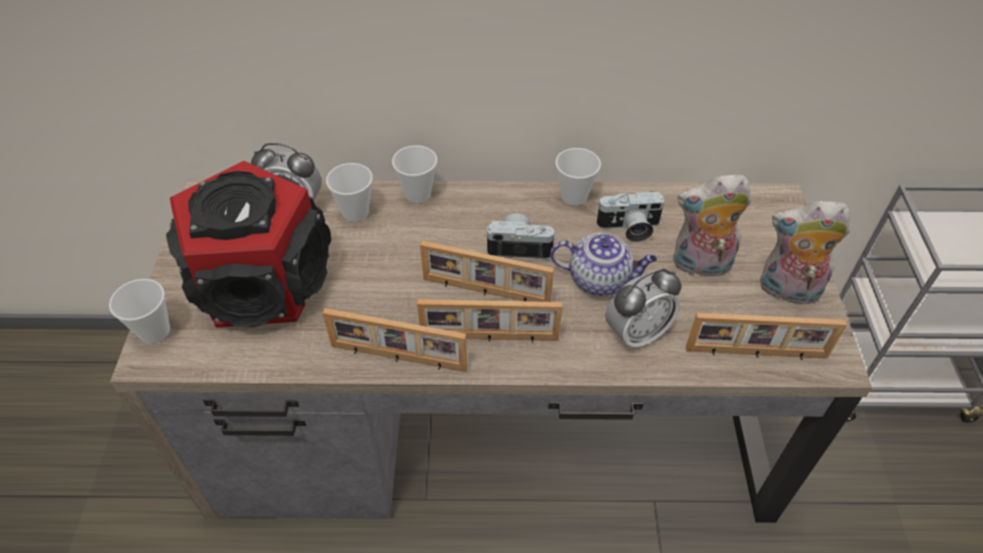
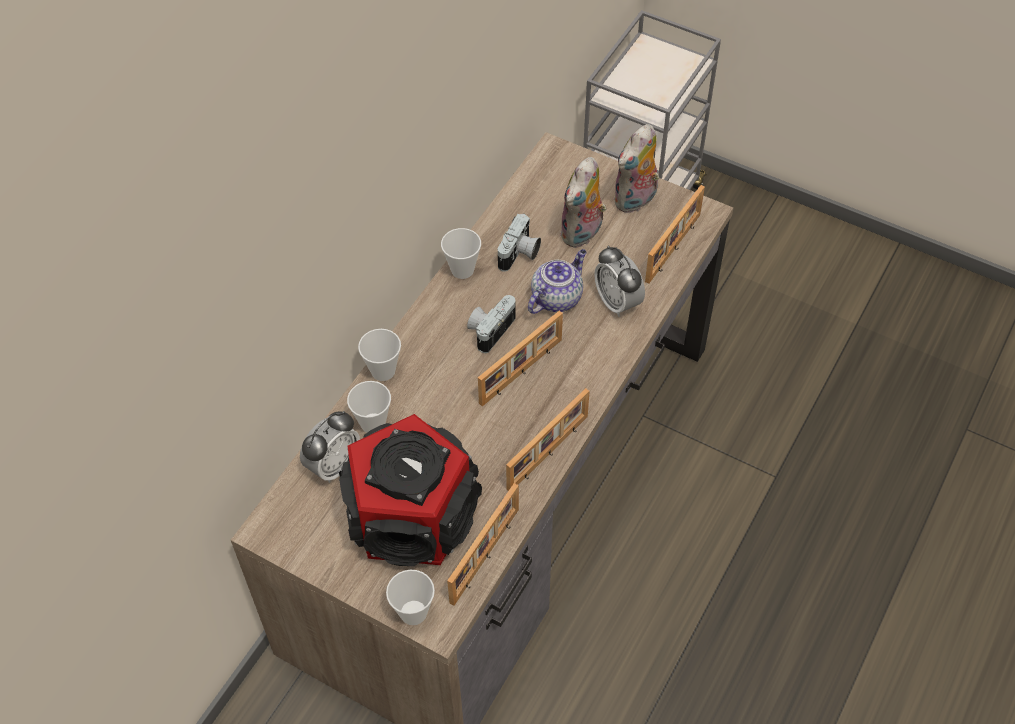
camera: 60 degrees left, 5 degrees up
(489, 339) = (567, 389): picture frame -> picture frame (486, 556)
(636, 333) = (617, 302): alarm clock -> alarm clock turned 150 degrees clockwise

